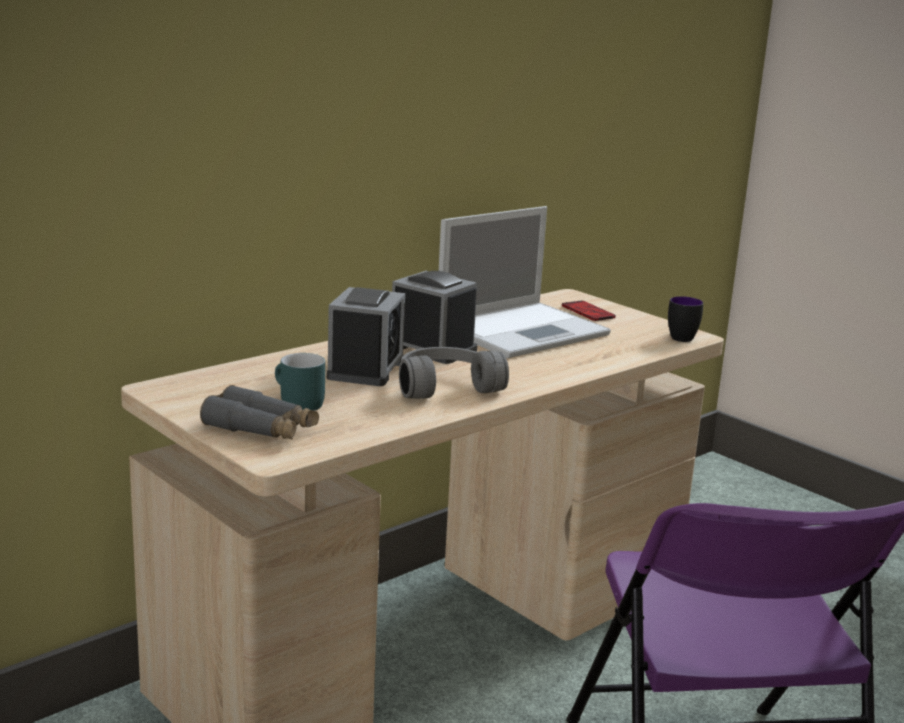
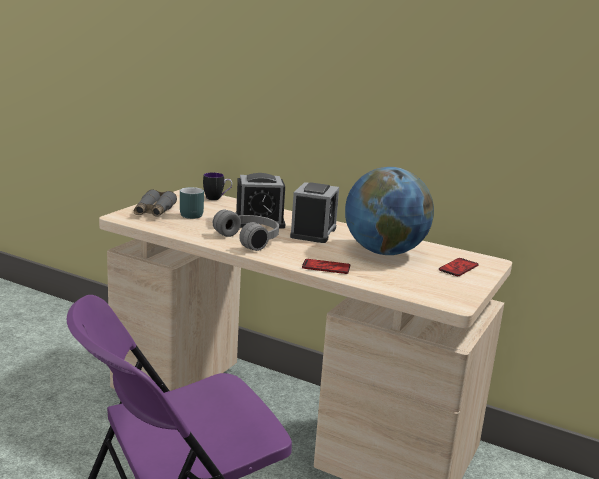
camera: 70 degrees right, 0 degrees up
(524, 330) = (384, 252): laptop -> globe
(572, 366) = (326, 267): none -> phone
(682, 336) = (446, 299): mug -> mug (217, 198)

